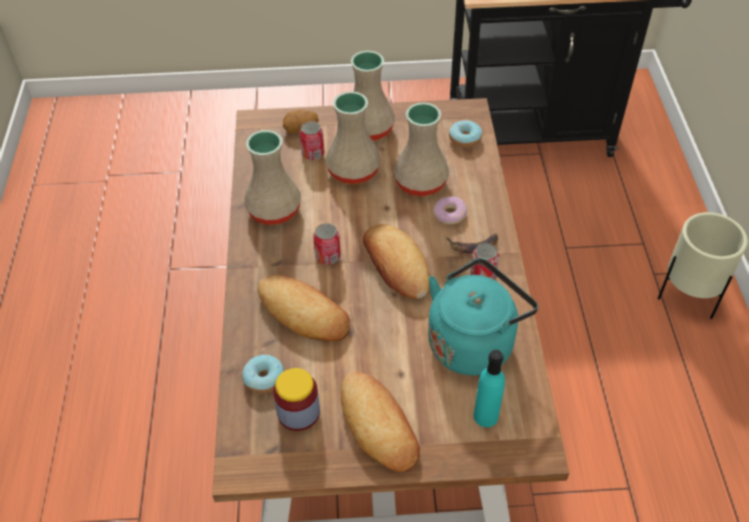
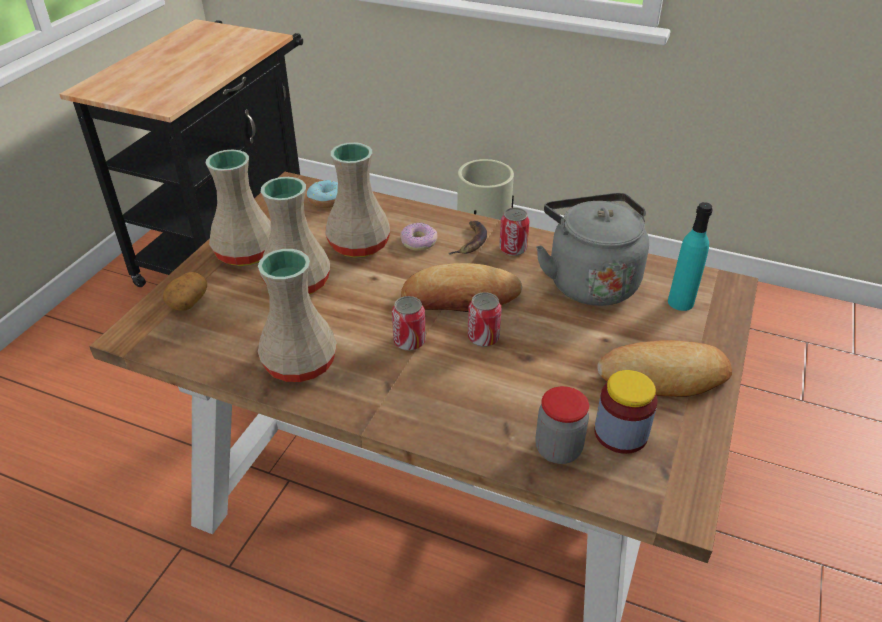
camera: 65 degrees left, 10 degrees down
(264, 378) = (558, 449): donut -> jar
(304, 313) = (479, 386): bread -> none
(313, 153) = (239, 304): can -> can (483, 338)
(473, 341) = (589, 280): turquoise kettle -> grey kettle

